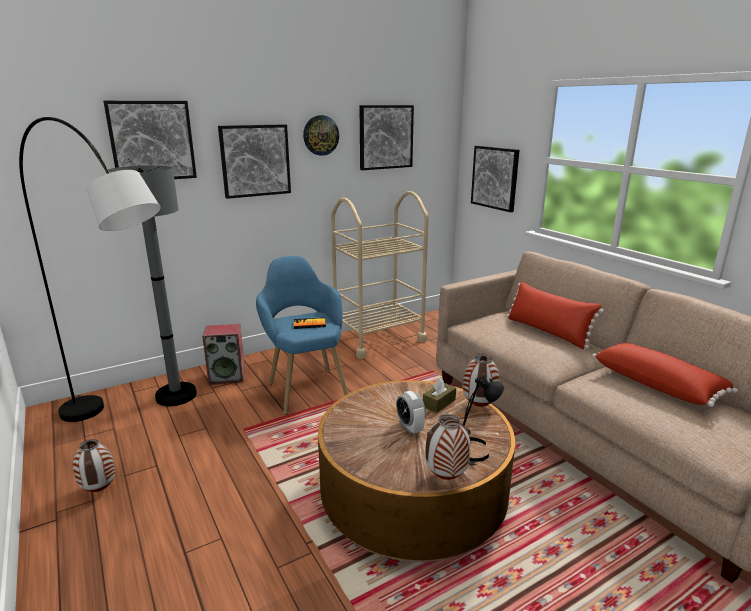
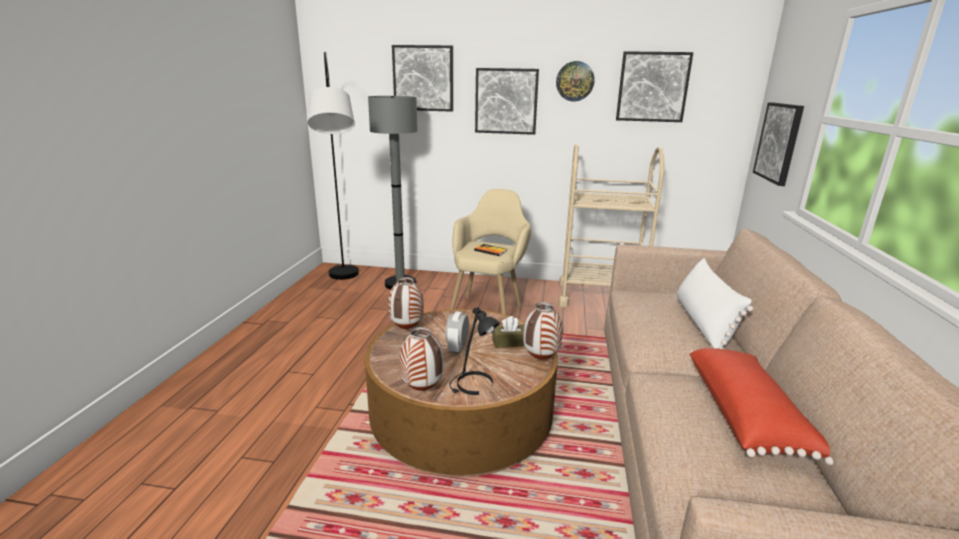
camera: 40 degrees right, 0 degrees up
(100, 490) = (297, 319): vase -> vase (407, 329)
(227, 377) = (446, 284): speaker -> none
(305, 386) = (488, 309): blue armchair -> beige armchair
(547, 332) = (703, 323): red pillow -> white pillow

